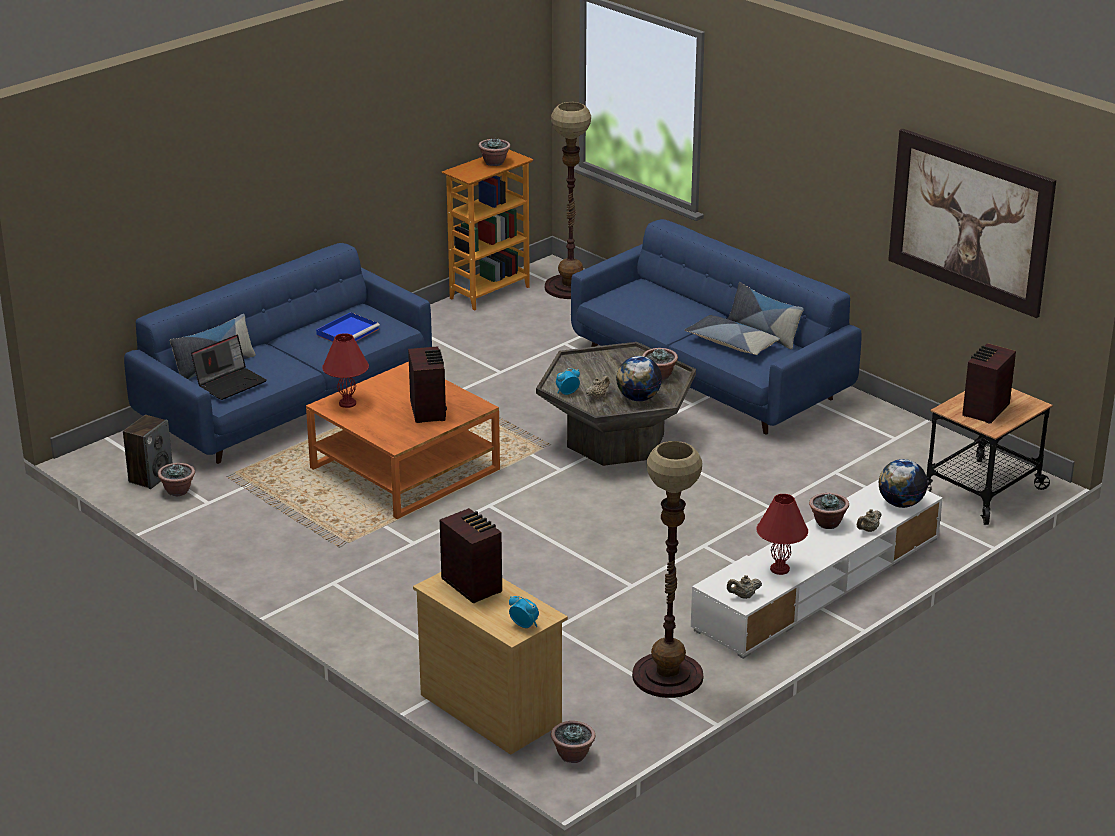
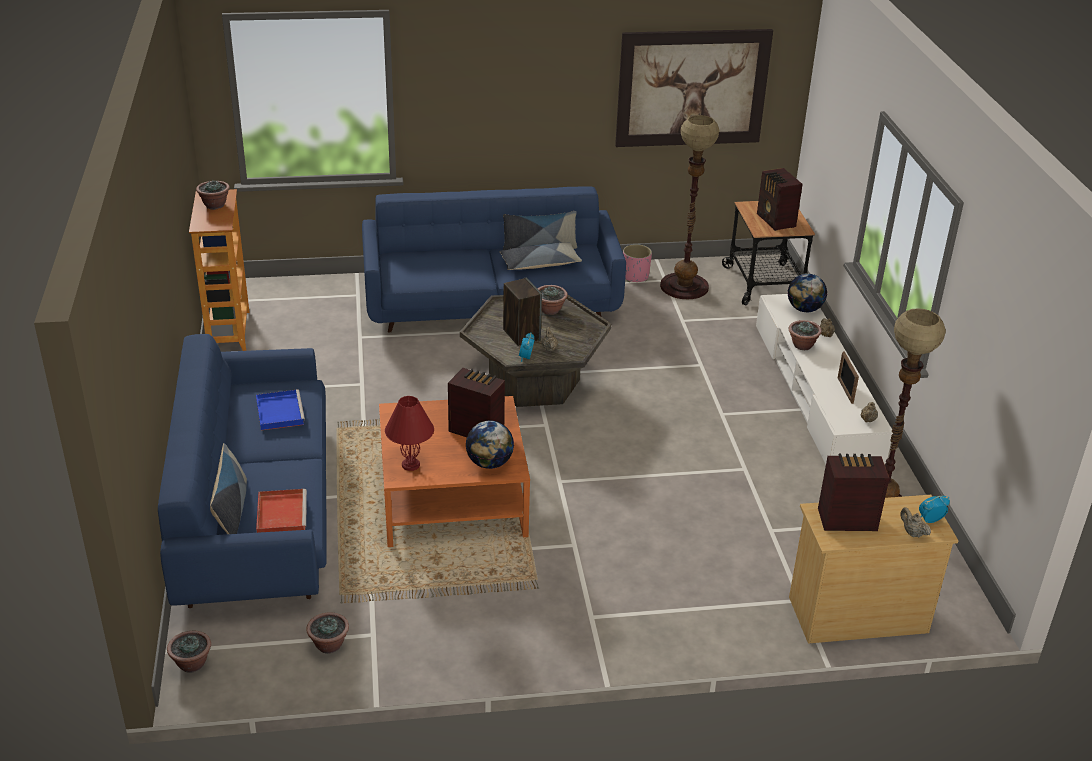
camera: 55 degrees left, 5 degrees up
(151, 477) = (281, 652): speaker -> speaker (521, 335)
(230, 383) = (281, 513): laptop -> red tray
(493, 621) = (912, 533): none -> beige teapot
(570, 287) = (278, 296): floor lamp -> floor lamp (684, 287)
(572, 755) = (952, 602): potted plant -> potted plant (192, 664)
(638, 398) = (573, 333): globe -> globe (489, 463)
(779, 569) = (845, 390): red table lamp -> picture frame
(875, 421) = (635, 276): none -> pink planter

